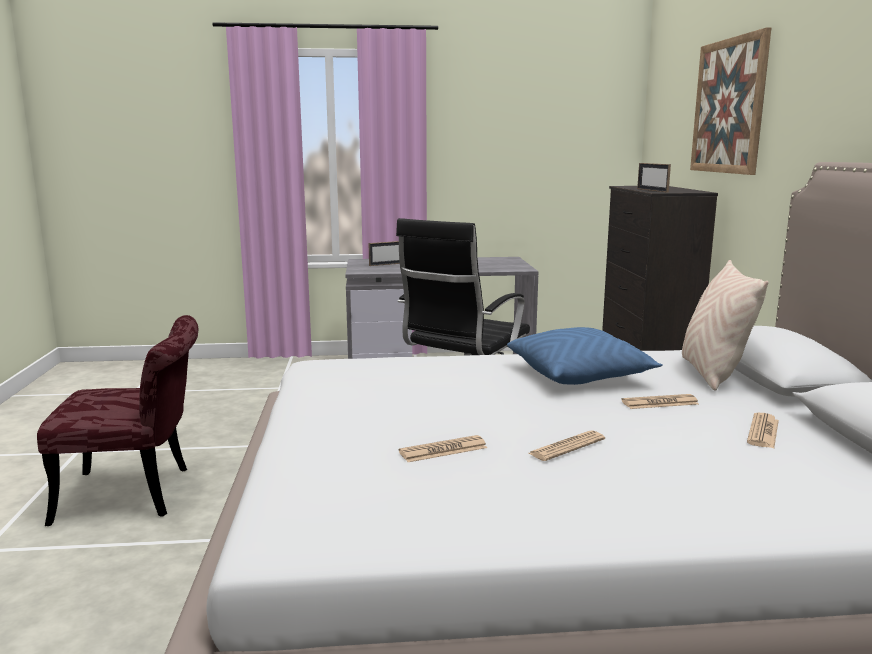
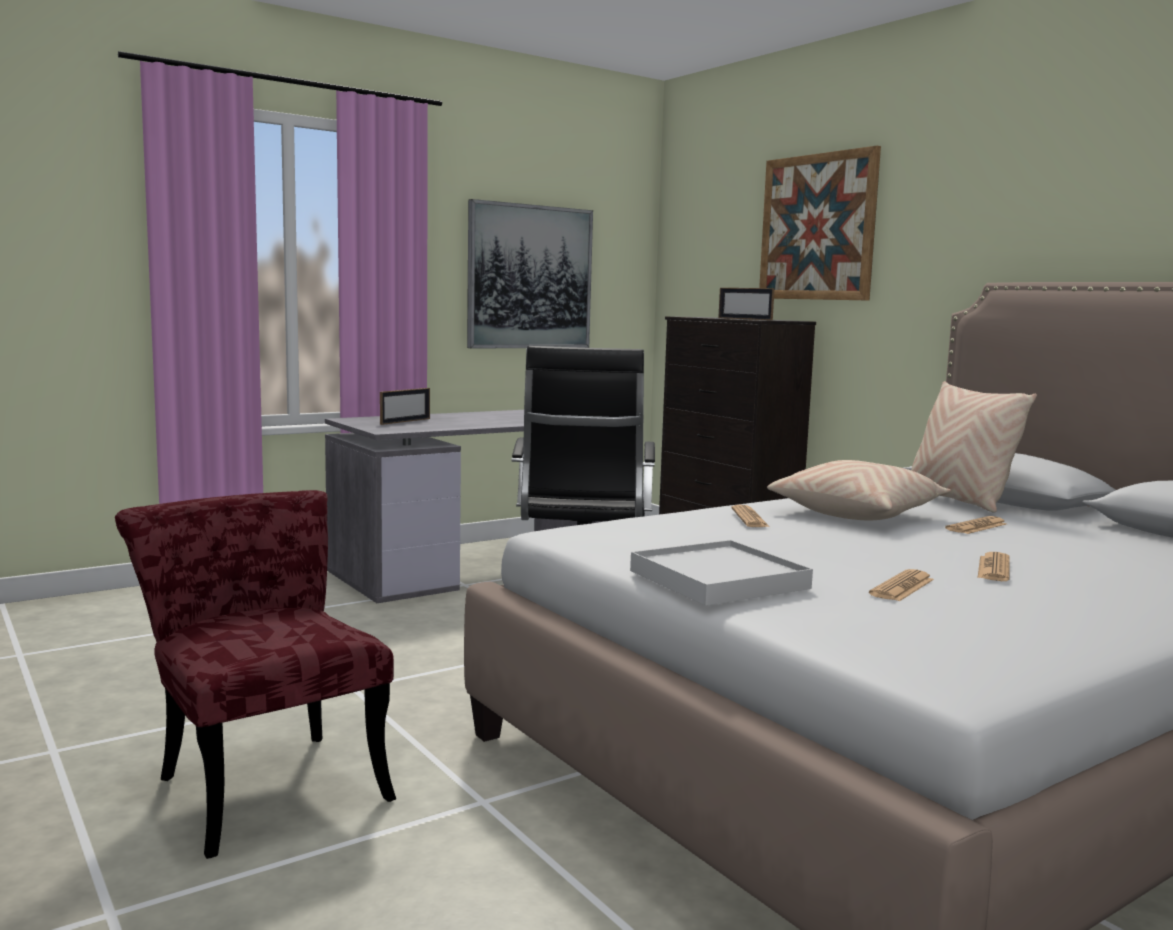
camera: 30 degrees left, 5 degrees down
(139, 493) = (263, 780): red chair -> red chair turned 90 degrees counterclockwise
(322, 419) = (718, 579): none -> white tray
(520, 154) = (529, 277): none -> picture
(580, 375) = (857, 514): blue pillow -> beige pillow
(763, 431) = (1095, 537): newspaper -> newspaper (750, 518)

